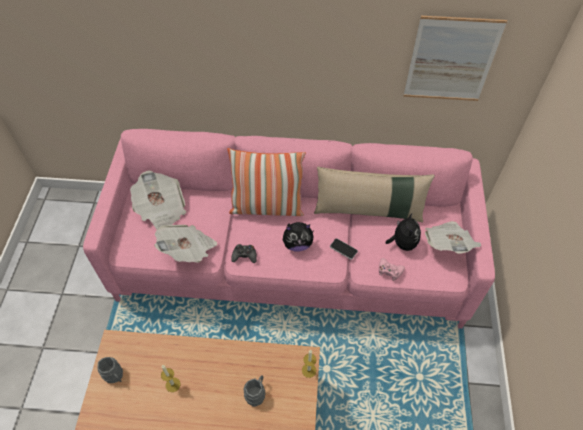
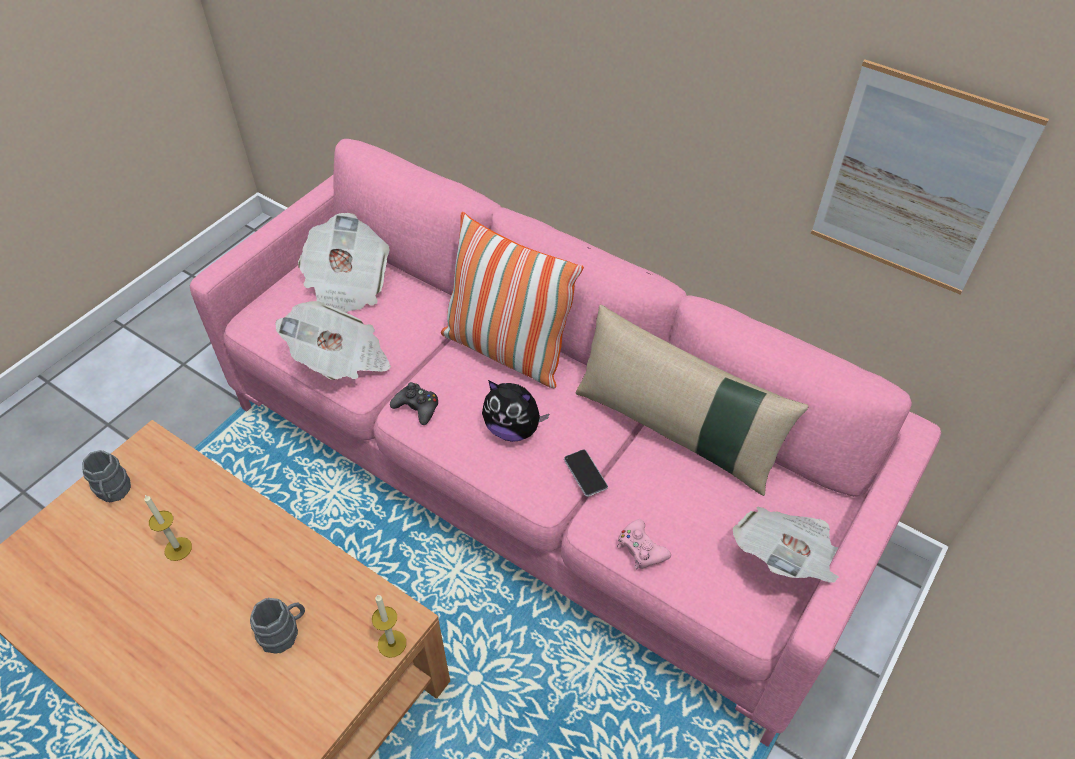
camera: 30 degrees right, 5 degrees down
(402, 243) = (698, 513): plush toy -> none

